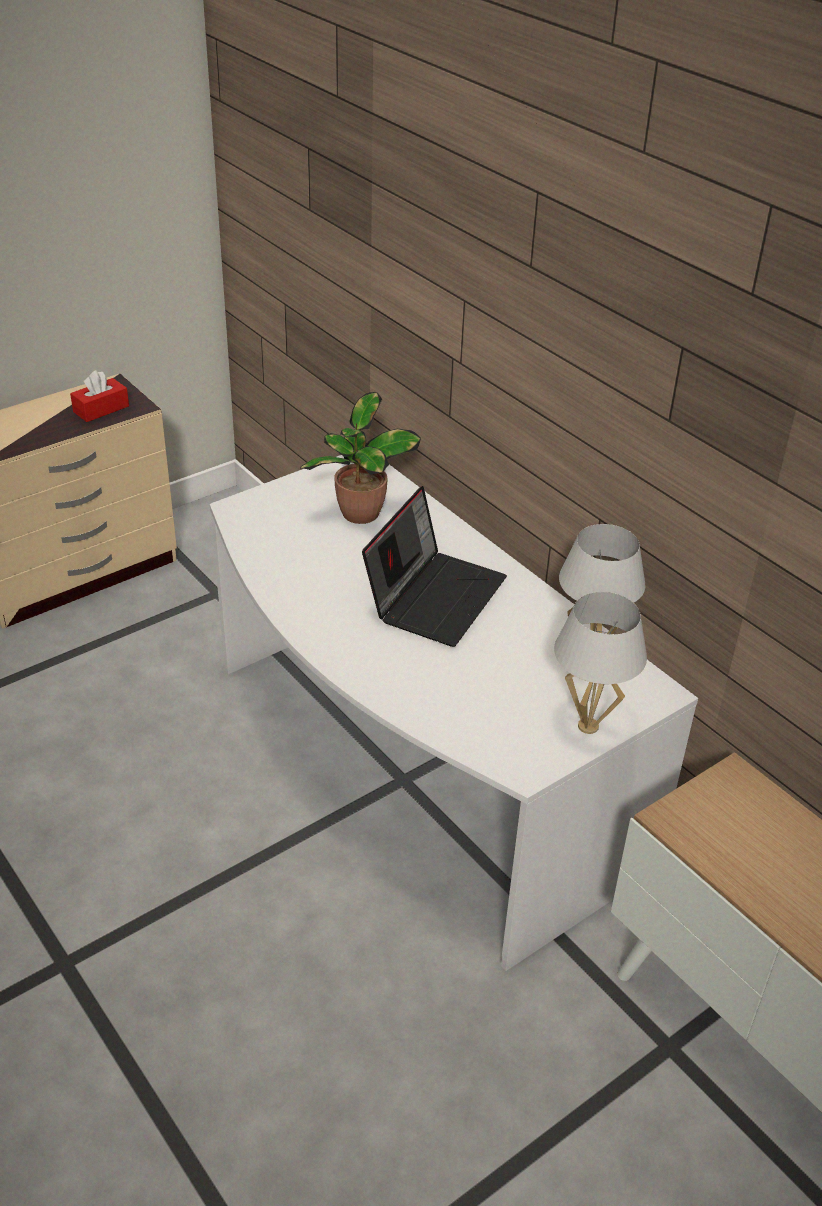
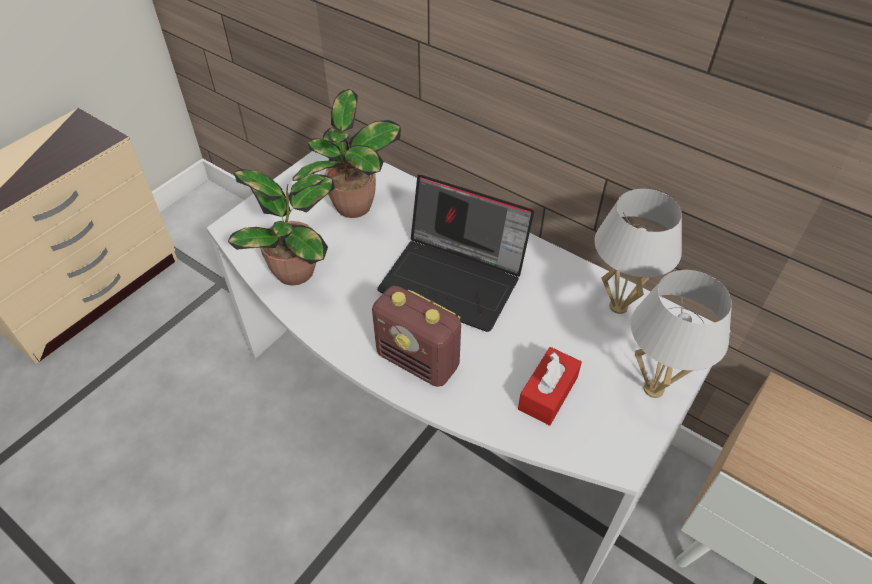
camera: 15 degrees left, 10 degrees up
(101, 409) = (69, 147): red tissue box -> red tissue box (548, 393)
(283, 557) = (298, 271): none -> potted plant
(368, 654) = (418, 361): none -> radio
(435, 596) = (455, 279): laptop -> laptop turned 105 degrees clockwise

